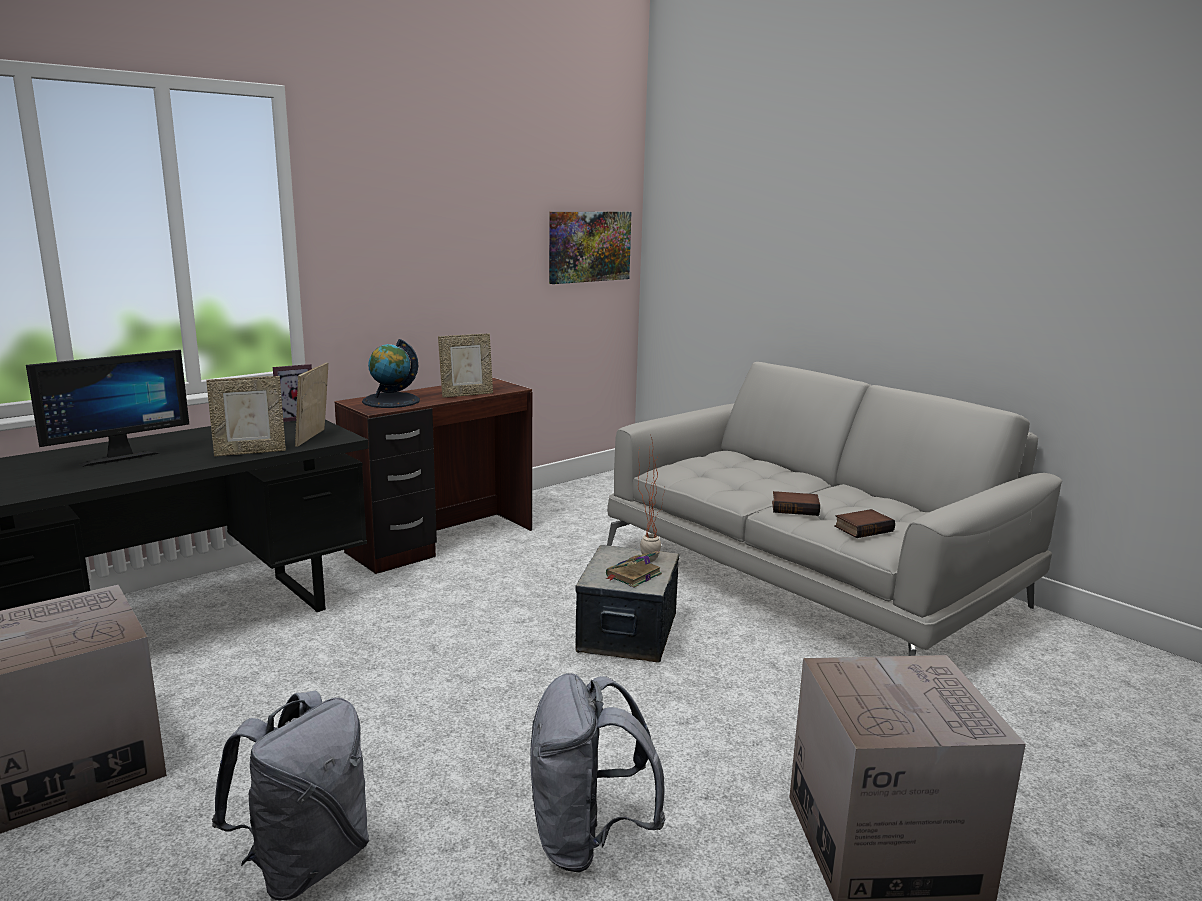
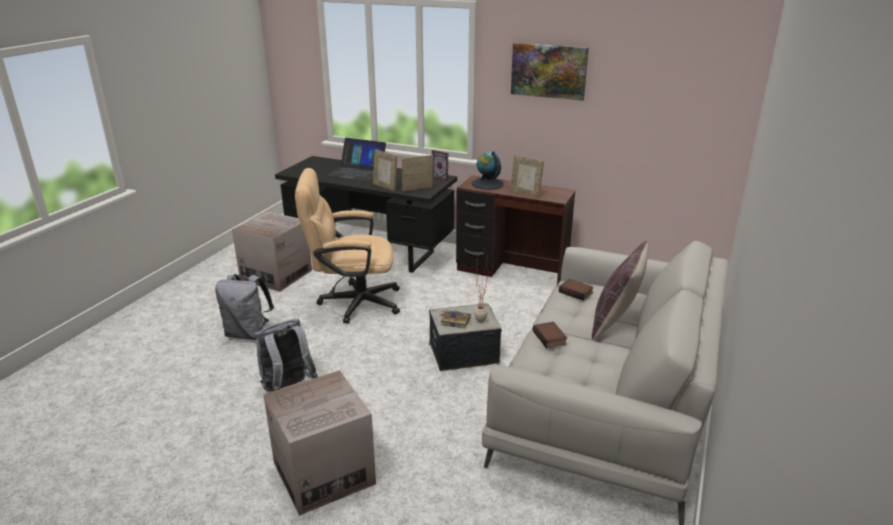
camera: 65 degrees right, 10 degrees up
(117, 456) = (356, 172): monitor -> laptop
(349, 692) = (352, 302): none -> beige office chair
(589, 246) = (695, 114): picture -> picture (549, 71)
(776, 475) = (616, 322): none -> brown pillow
(863, 528) = (539, 367): book -> book (576, 292)

